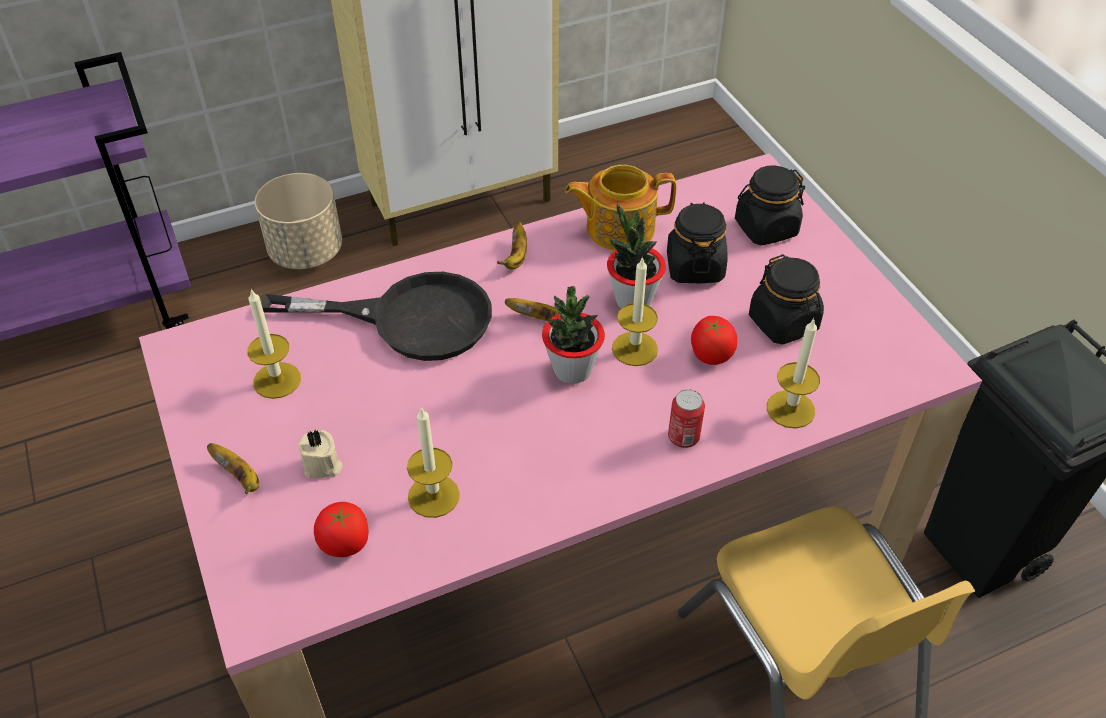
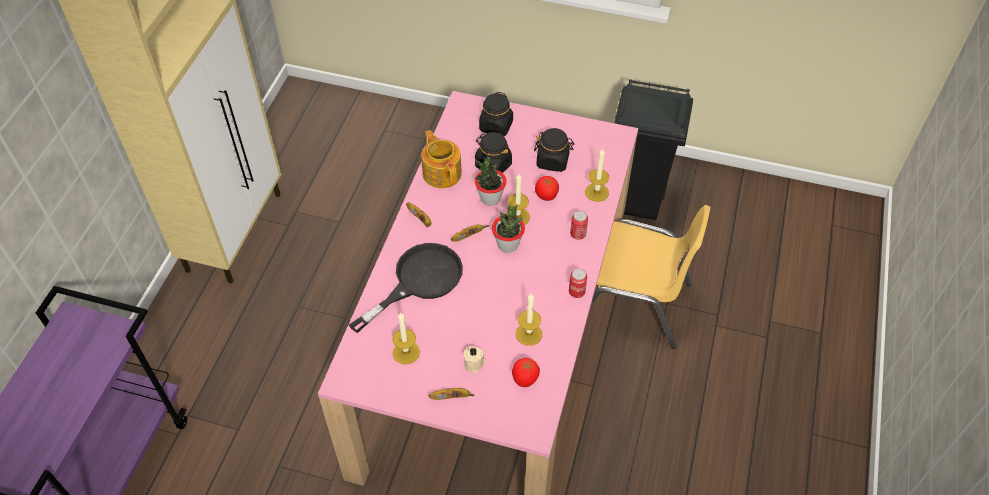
camera: 50 degrees left, 5 degrees up
(306, 252) = (189, 325): beige planter -> none
(571, 505) = (576, 292): none -> can
(618, 228) = (442, 172): teapot -> teapot turned 120 degrees clockwise

